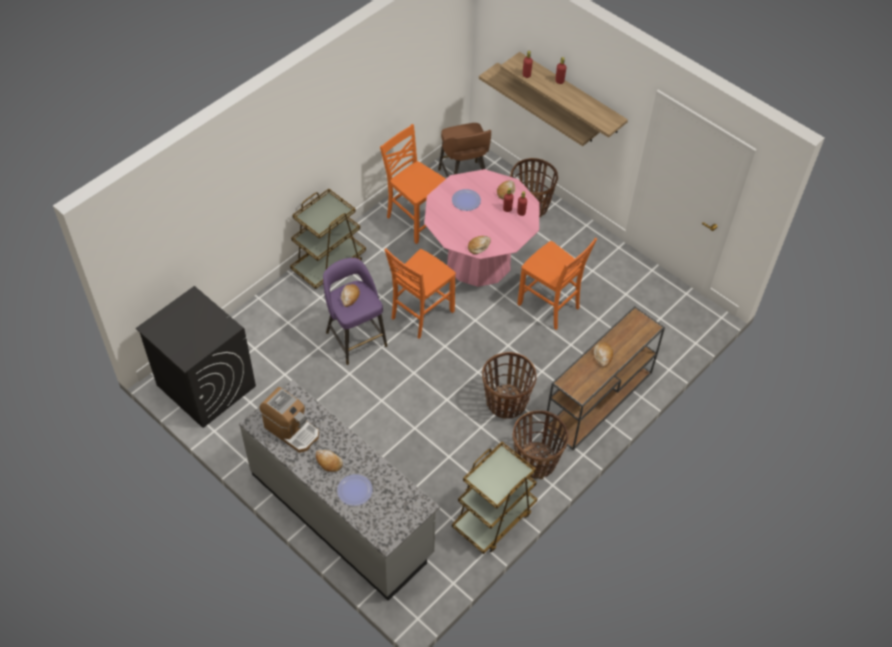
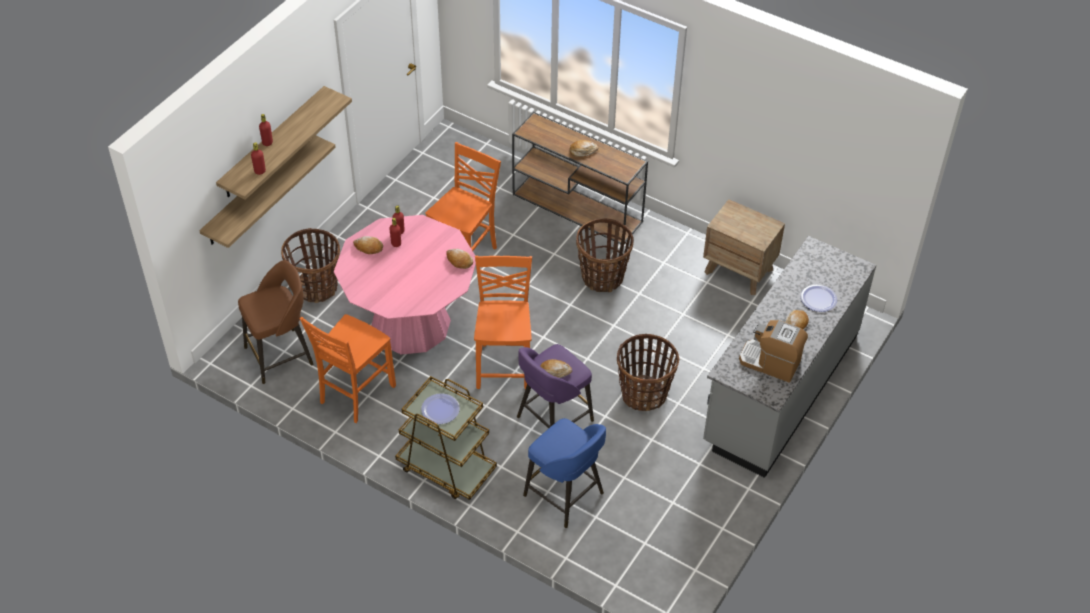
camera: 100 degrees left, 5 degrees down
(205, 385) = (663, 554): black washing machine -> none
(280, 333) = (565, 496): none -> blue stool
(292, 430) = (770, 362): coffee machine -> coffee machine turned 90 degrees counterclockwise
(420, 315) = (504, 365): orange chair -> orange chair turned 120 degrees counterclockwise
(466, 200) = (389, 281): plate -> plate (440, 409)
(493, 518) = (739, 271): brown cart -> brown nightstand
(536, 461) = (665, 247): basket -> basket (644, 394)

